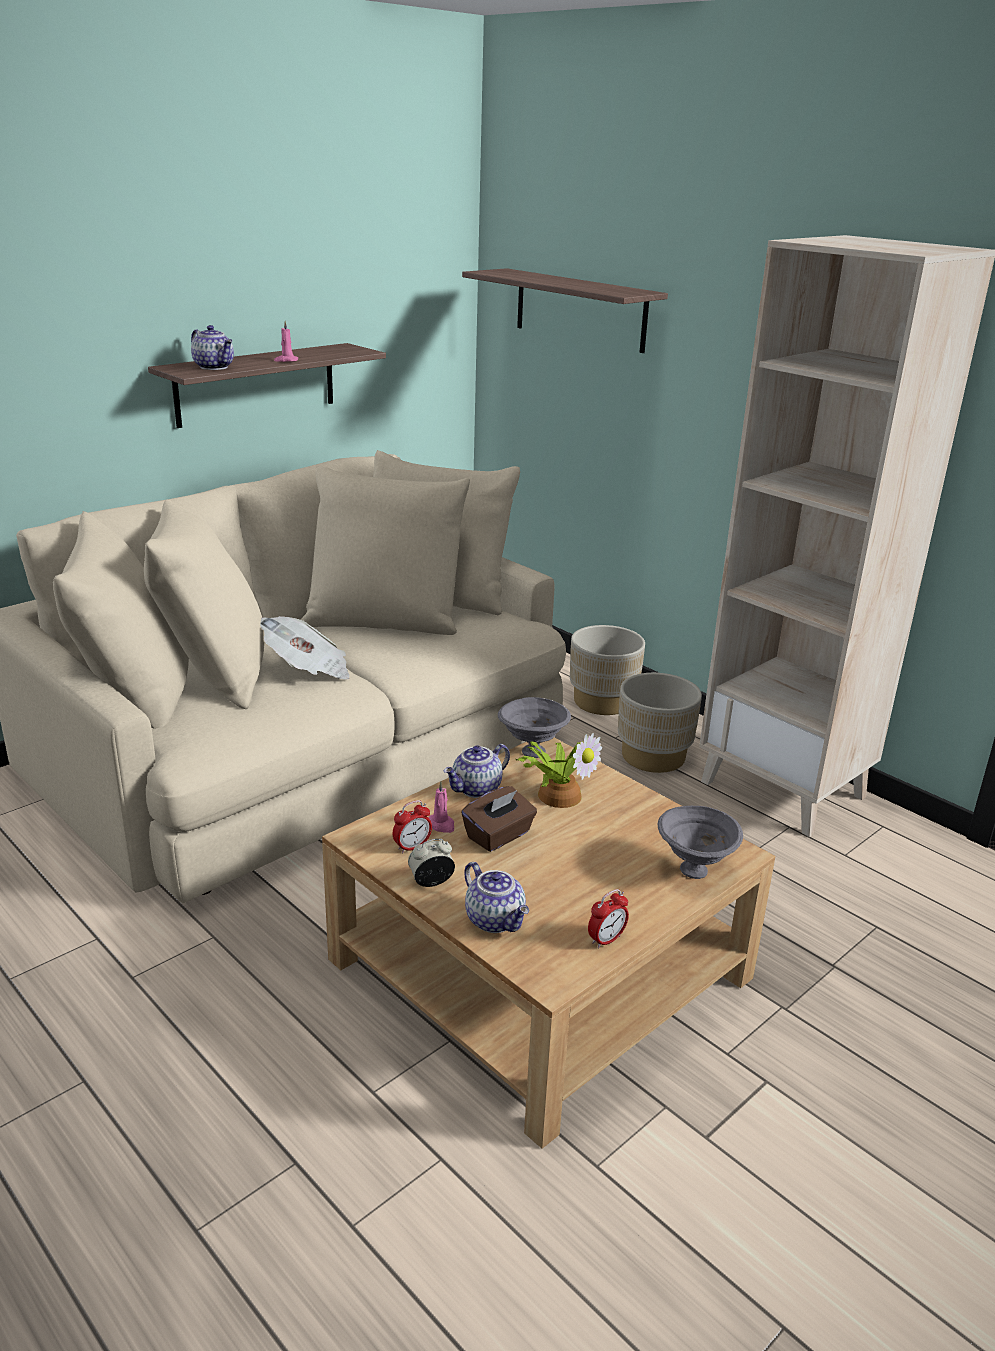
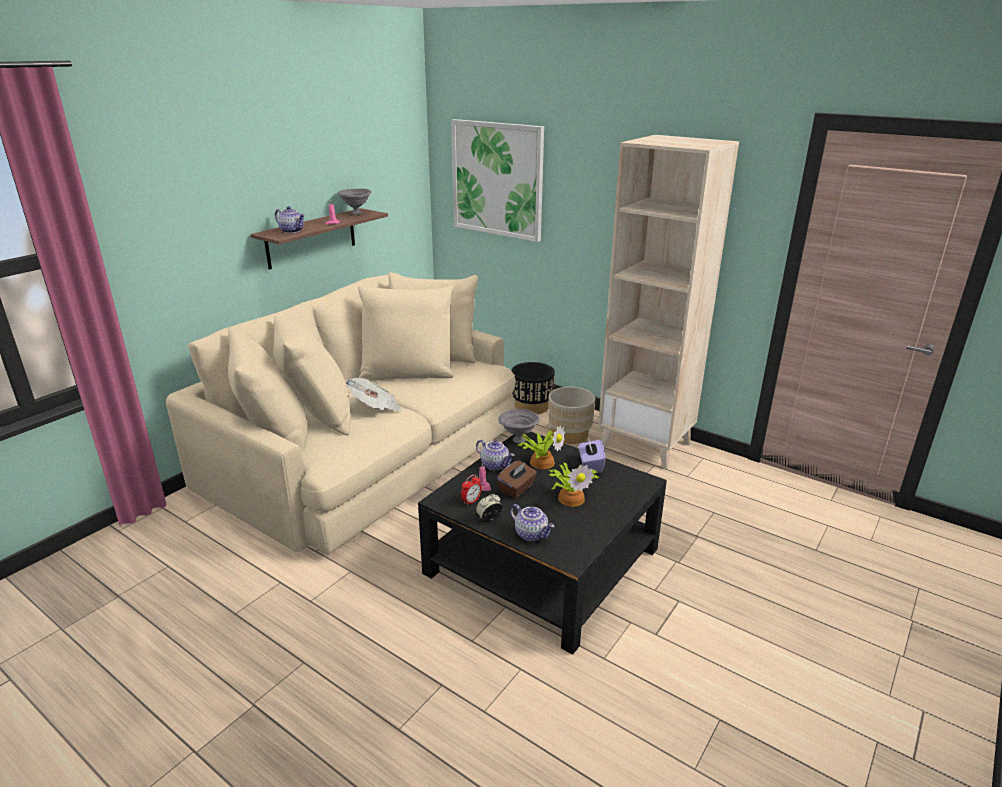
camera: 10 degrees left, 0 degrees up
(477, 790) = (495, 465): teapot -> teapot turned 90 degrees counterclockwise
(540, 969) = (542, 561): beige coffee table -> black coffee table
(580, 310) = (497, 179): shelf -> picture
(590, 864) = (571, 497): none -> potted plant
(602, 701) = (532, 407): beige planter -> black planter
(606, 940) = (593, 536): alarm clock -> none
(644, 811) = (590, 465): none -> purple tissue box
(695, 872) = (628, 494): grey bowl -> grey bowl (356, 214)

